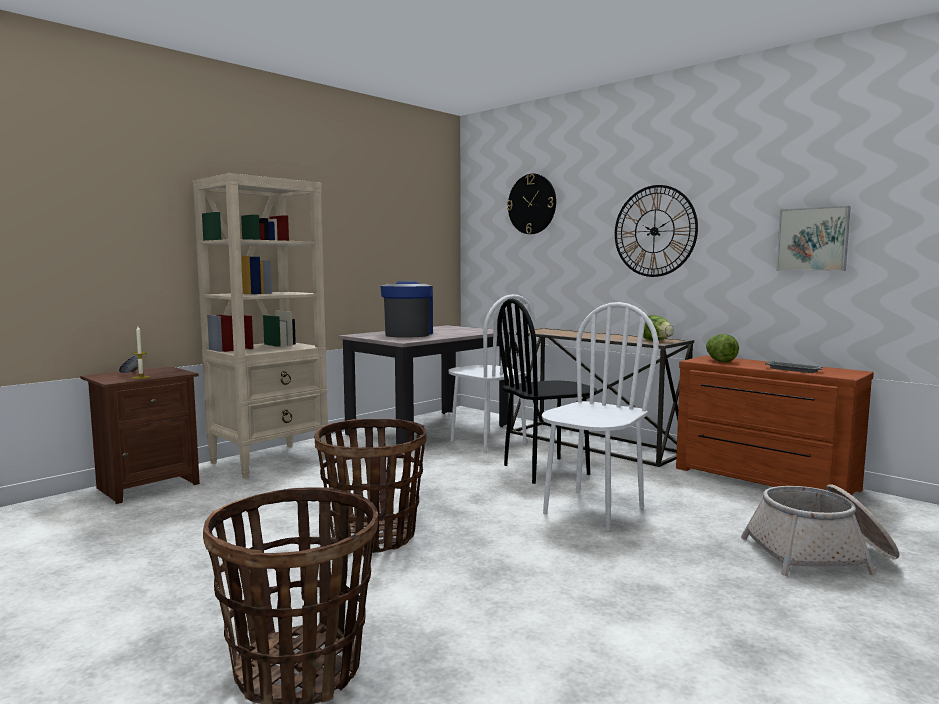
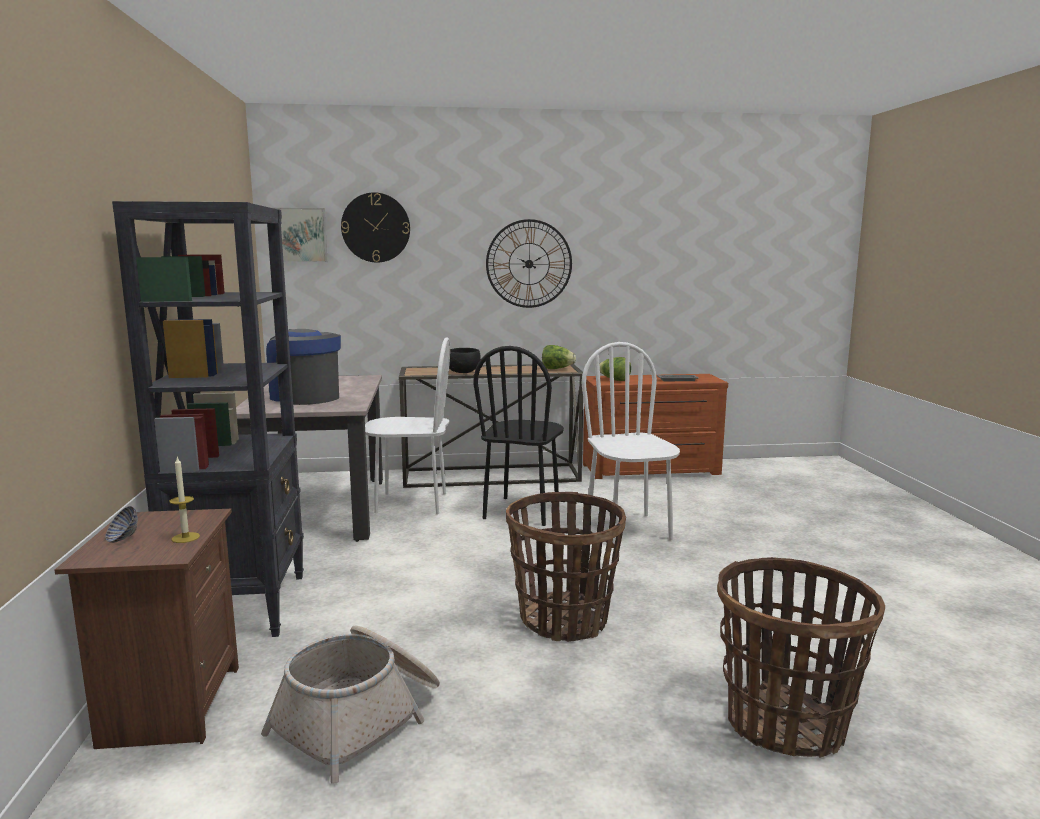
camera: 50 degrees left, 5 degrees up
(270, 460) = (242, 606): beige bookcase -> black bookcase
(565, 334) = (462, 372): none -> black bowl
(813, 239) = (666, 275): picture -> picture (299, 235)
(820, 555) = (778, 509): basket -> basket (360, 718)

